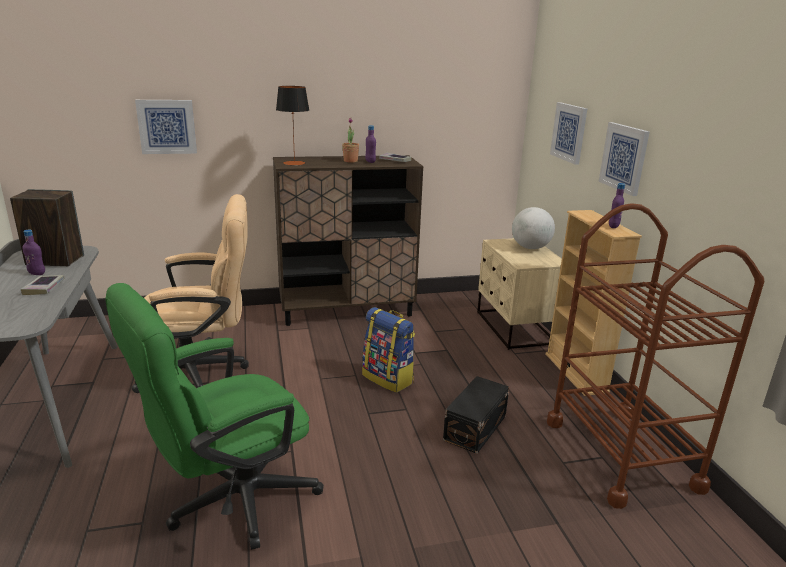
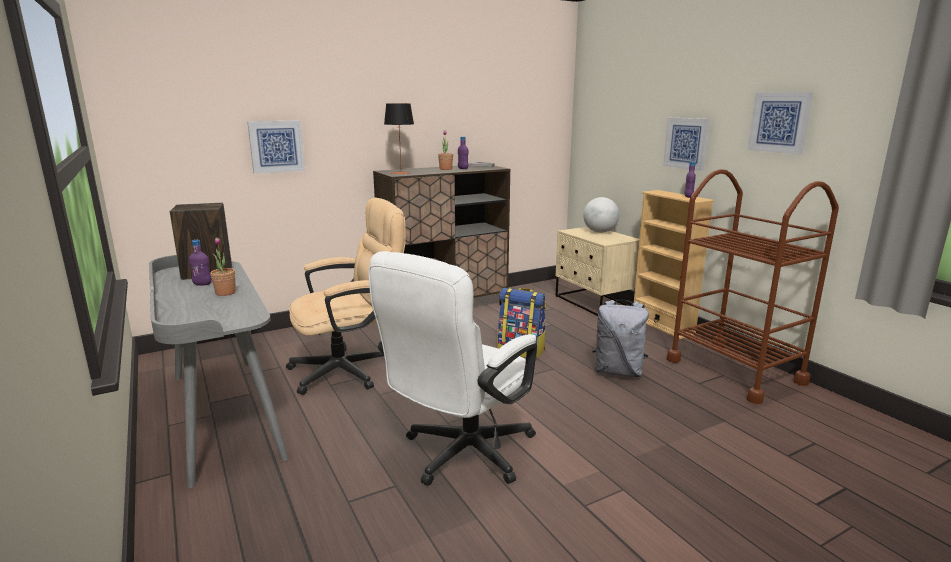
camera: 15 degrees left, 5 degrees down
(44, 288) = (225, 293): book -> potted plant
(230, 501) = (460, 456): green office chair -> white office chair
(476, 427) = (618, 372): black storage box -> grey backpack
(569, 132) = (624, 132): picture -> picture (779, 122)

